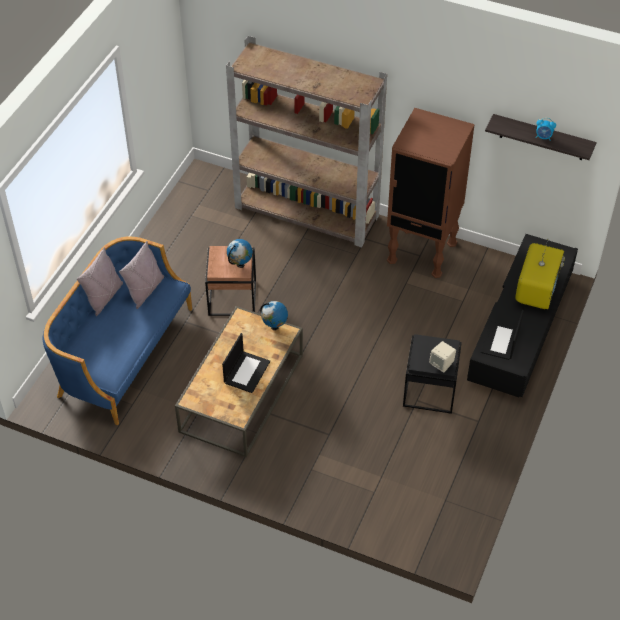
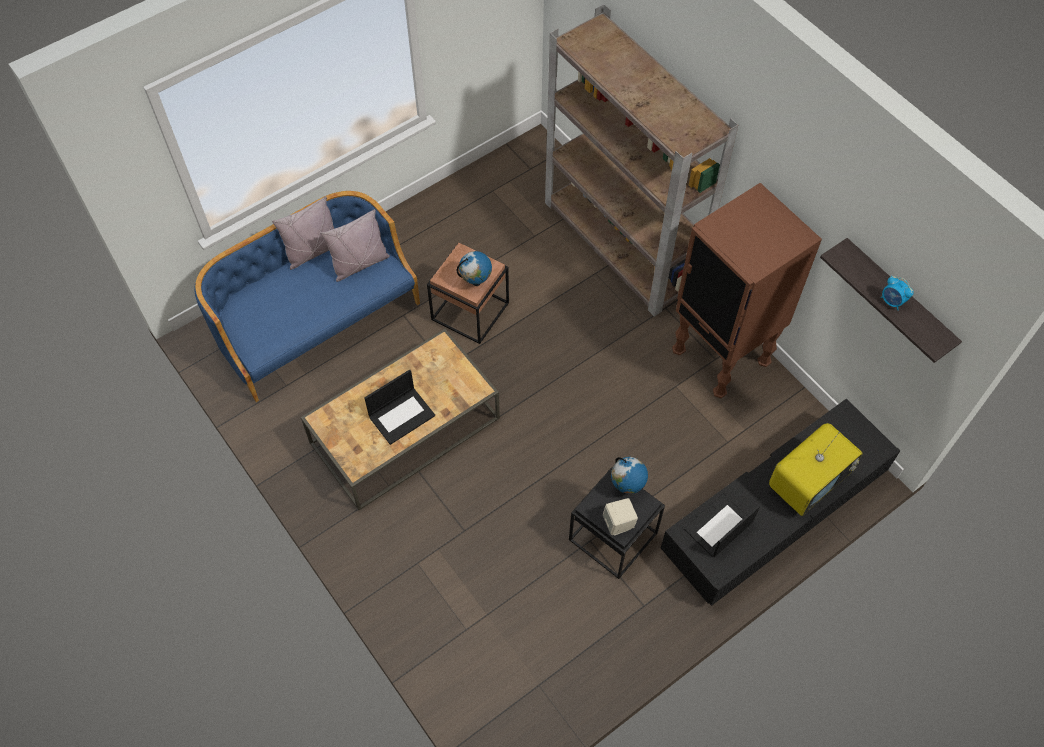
camera: 30 degrees right, 10 degrees up
(274, 327) = (469, 375): globe -> globe (627, 486)

